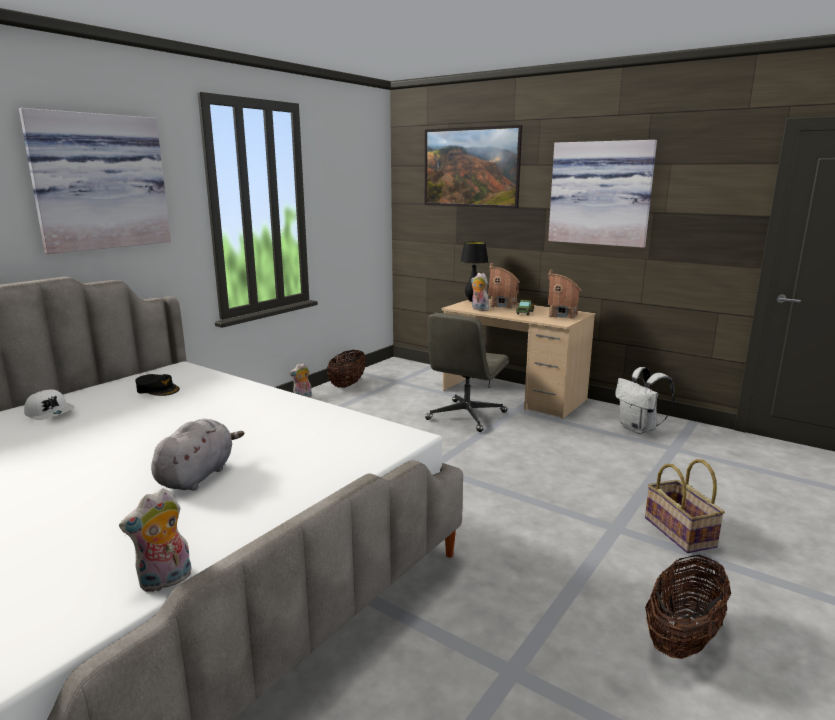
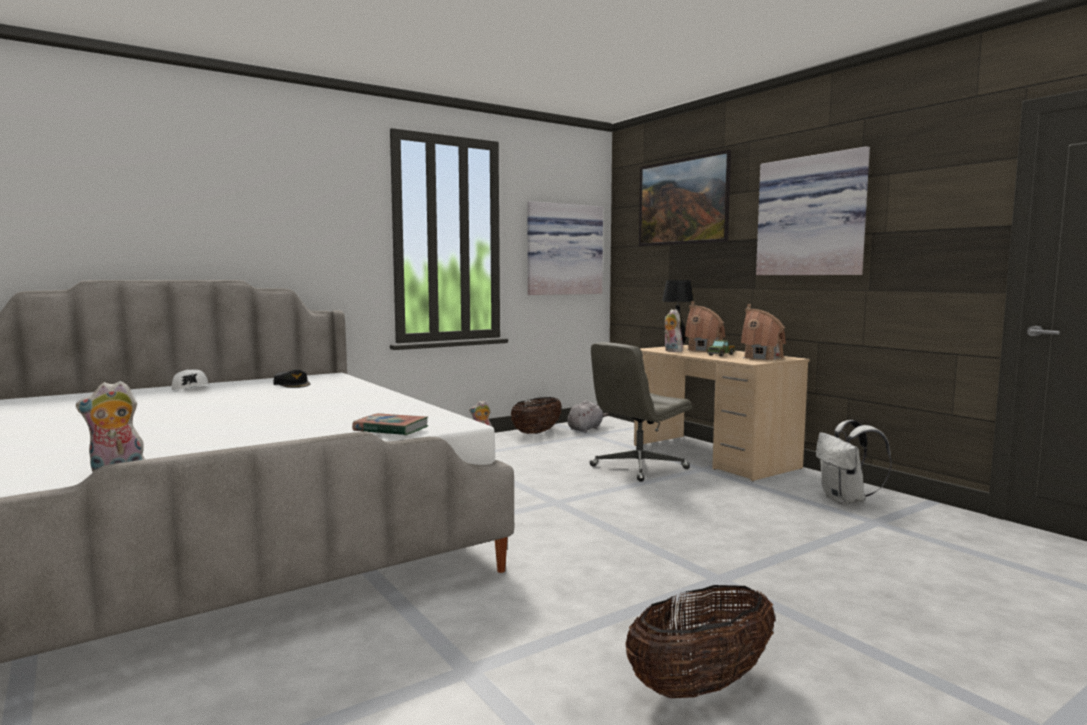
camera: 20 degrees right, 10 degrees down
(99, 182) = (285, 202): picture -> picture (563, 249)
(197, 475) = (239, 427): grey plush toy -> grey plush toy (586, 429)
(361, 456) = (391, 429): none -> book
(680, 532) = (802, 595): basket -> none

